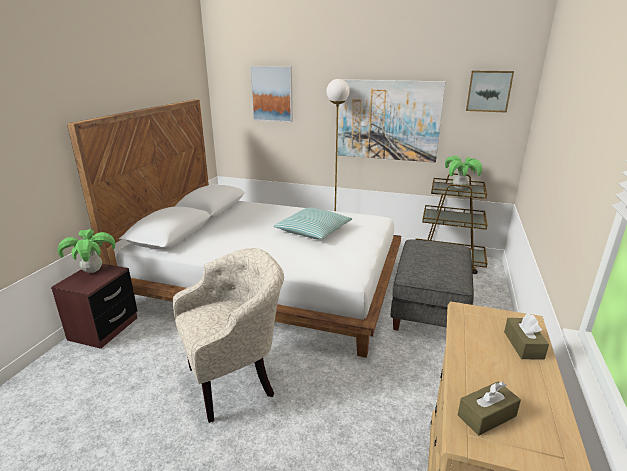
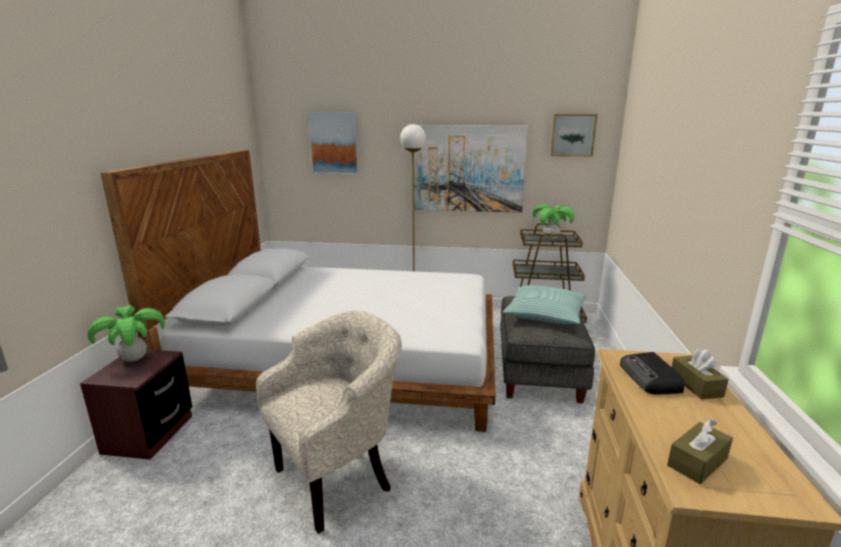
camera: 10 degrees left, 5 degrees down
(313, 231) = (400, 293): pillow -> pillow (545, 314)
(483, 334) = (650, 378): none -> radio

